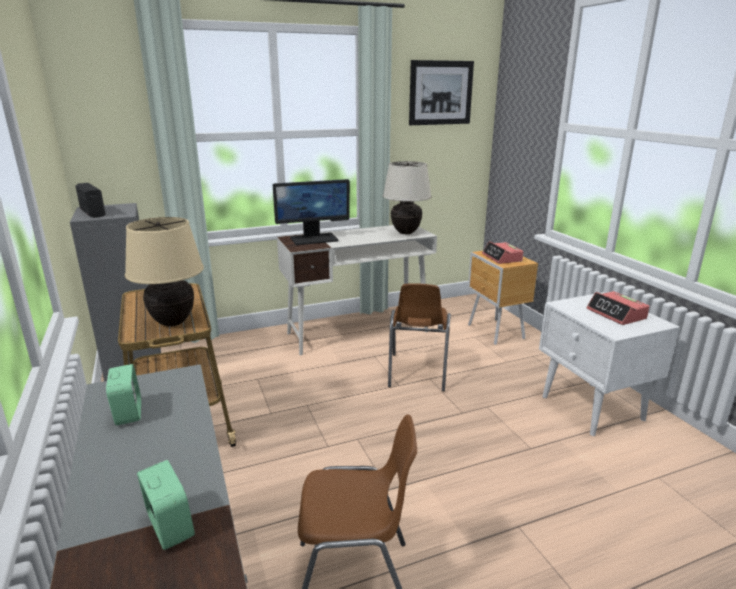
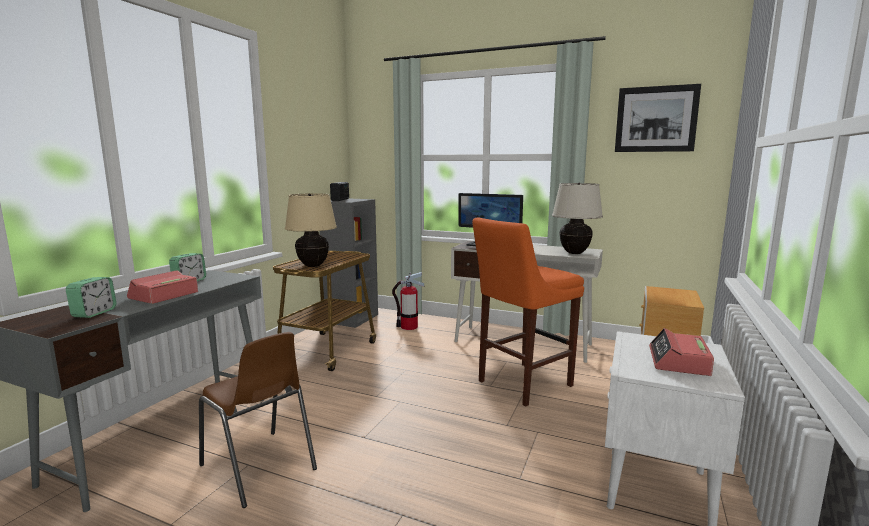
camera: 45 degrees right, 10 degrees down
(226, 357) = (409, 327): none -> fire extinguisher
(417, 372) = (521, 384): brown chair -> orange stool
(502, 258) = (668, 296): alarm clock -> alarm clock (163, 295)

